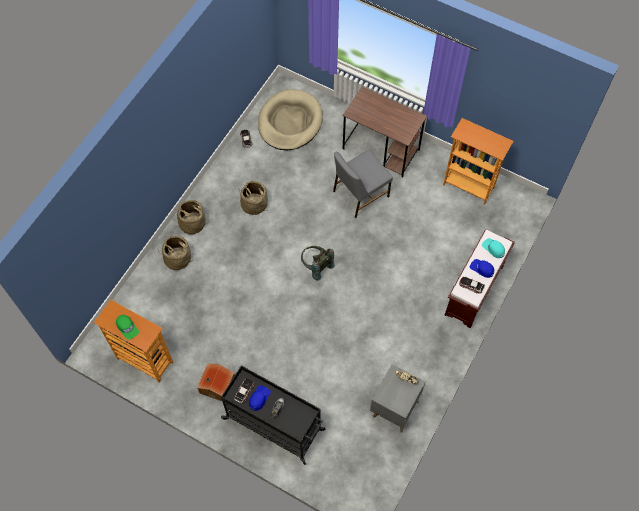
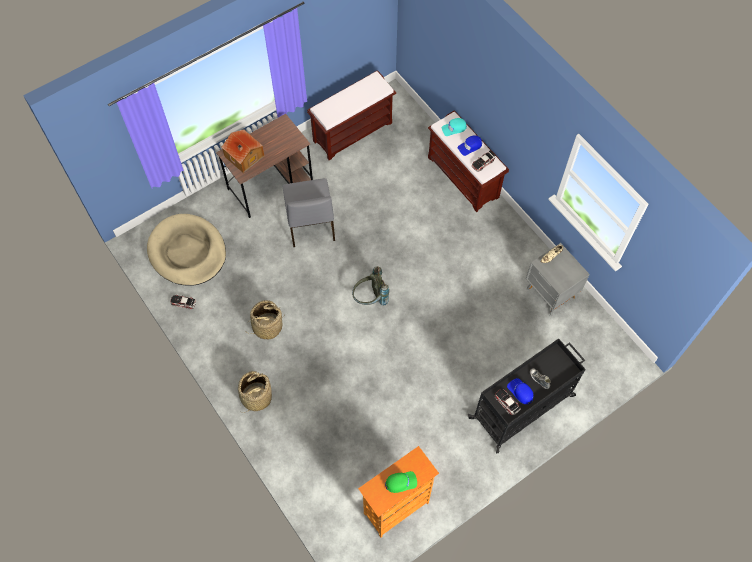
camera: 65 degrees left, 0 degrees up
(177, 259) = (291, 429): basket -> none
(216, 385) = (457, 446): toy house -> toy house (244, 157)
(469, 186) = (353, 131): bookcase -> brown bench

